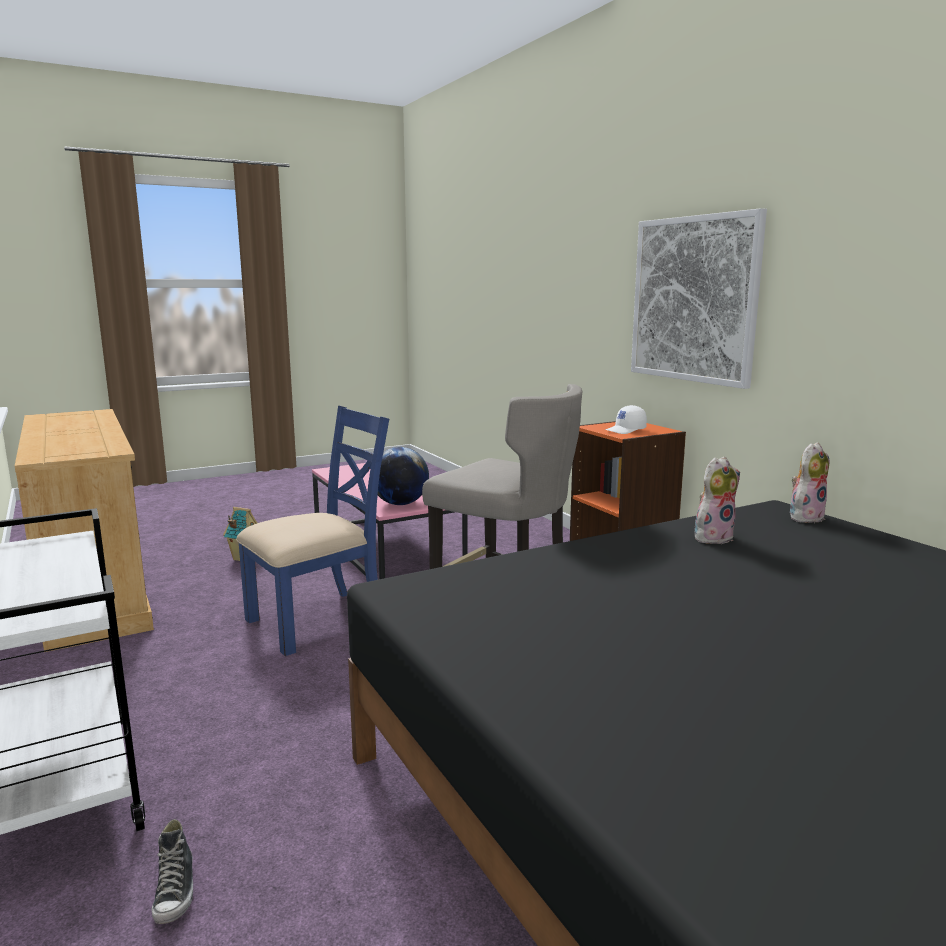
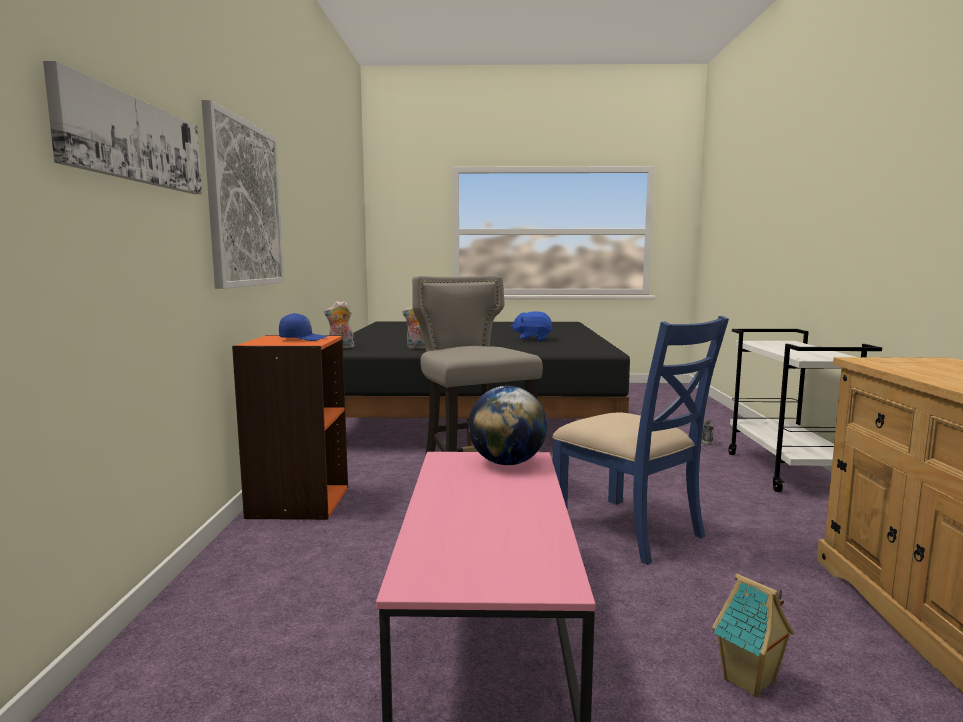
camera: 150 degrees left, 5 degrees down
(319, 620) = (629, 529): blue chair -> blue chair turned 120 degrees counterclockwise
(581, 274) = (133, 141): none -> picture
(626, 430) = (303, 339): white cap -> blue cap
(632, 634) = (532, 339): none -> blue plush toy

